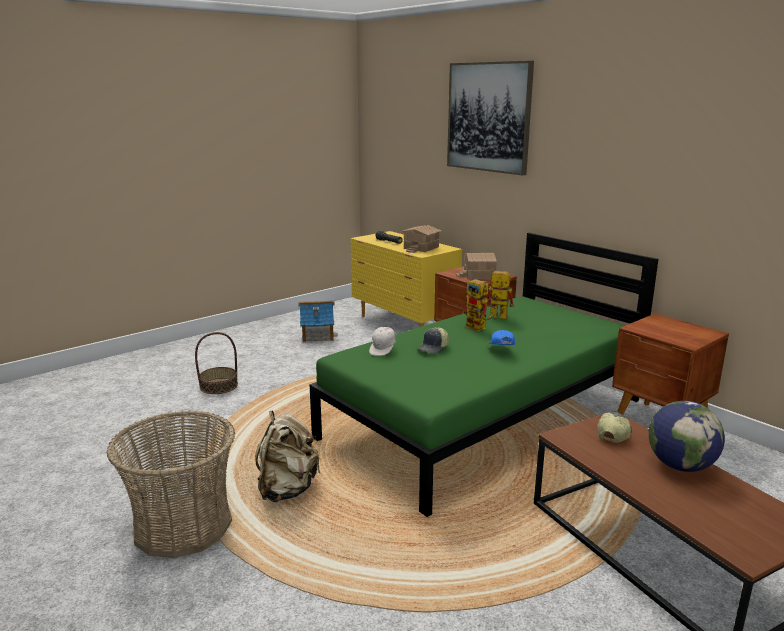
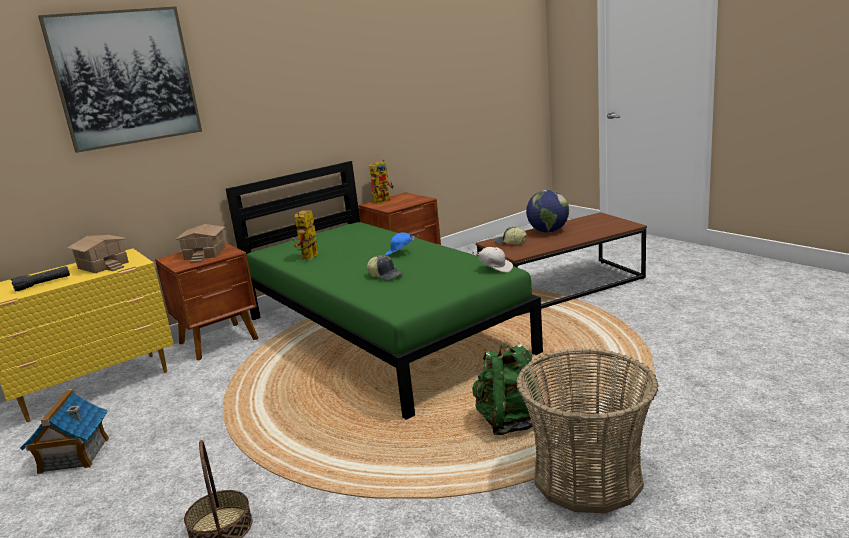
camera: 85 degrees left, 0 degrees up
(287, 489) = (510, 422): beige backpack -> green backpack
(383, 350) = (385, 293): white cap -> white cap (495, 269)
(479, 328) = (340, 261): toy robot -> toy robot (384, 200)

